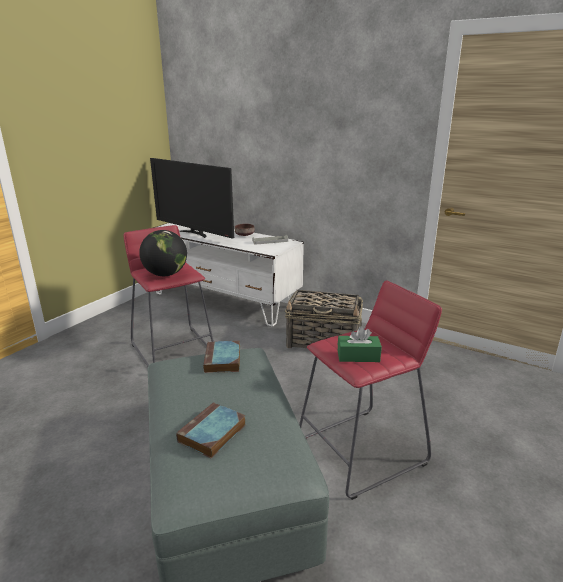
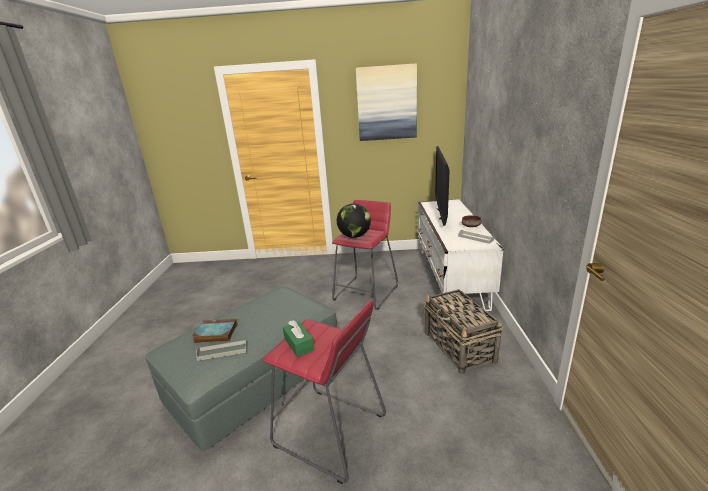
camera: 60 degrees right, 0 degrees up
(88, 102) = (386, 103): none -> picture
(223, 360) = (294, 304): book -> none
(264, 434) = (223, 351): none -> grey tray

